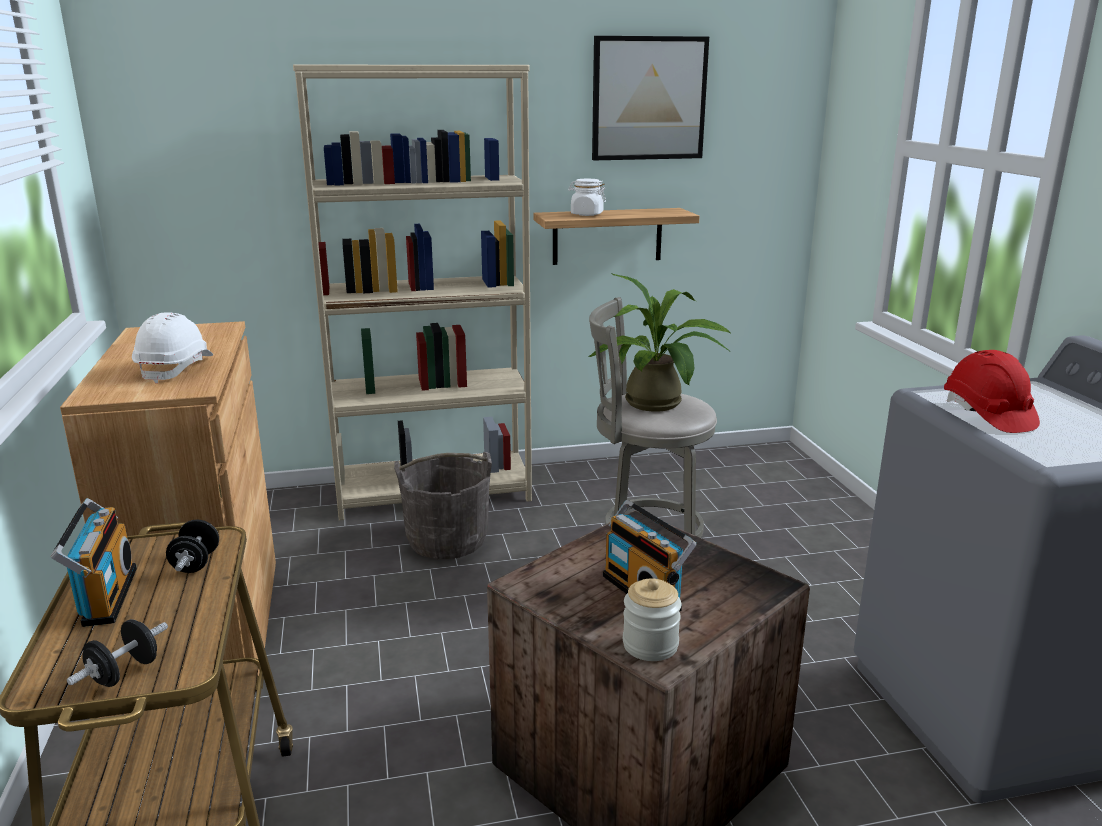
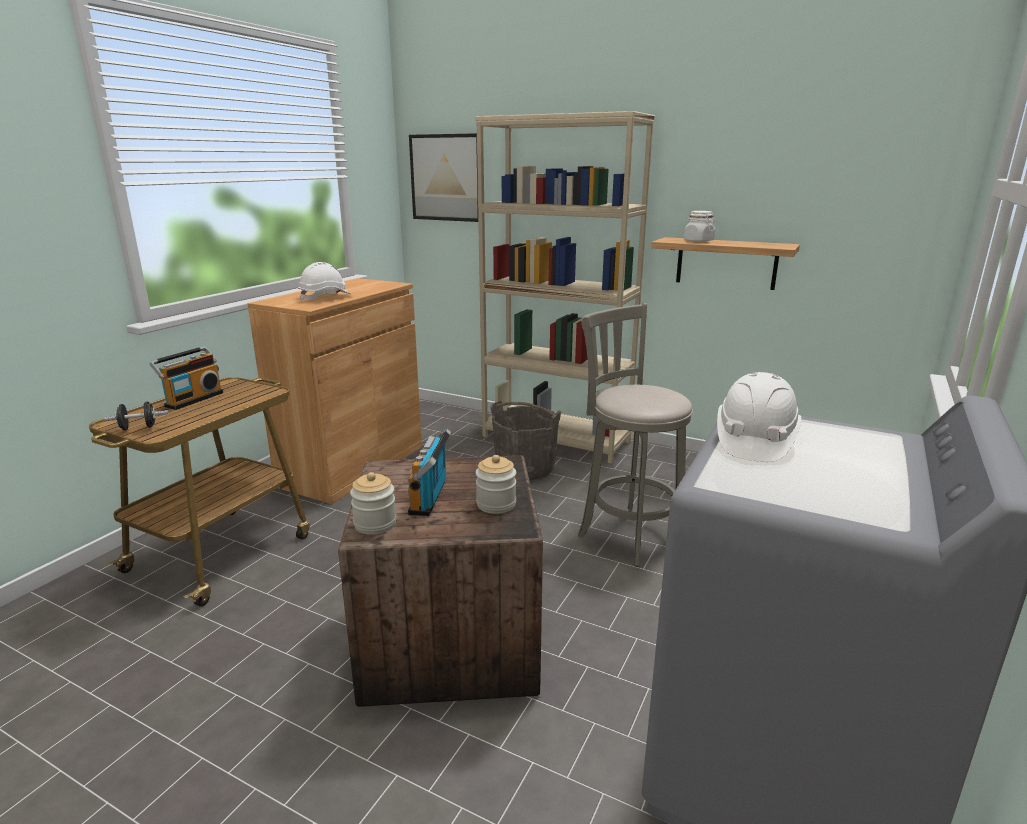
camera: 40 degrees right, 0 degrees up
(196, 563) = (245, 398): black dumbbell -> none
(648, 99) = (777, 142): picture -> picture (446, 178)
(658, 405) = (640, 395): potted plant -> none
(713, 570) = (496, 504): none -> jar
(987, 415) = (754, 441): red hard hat -> white hard hat

